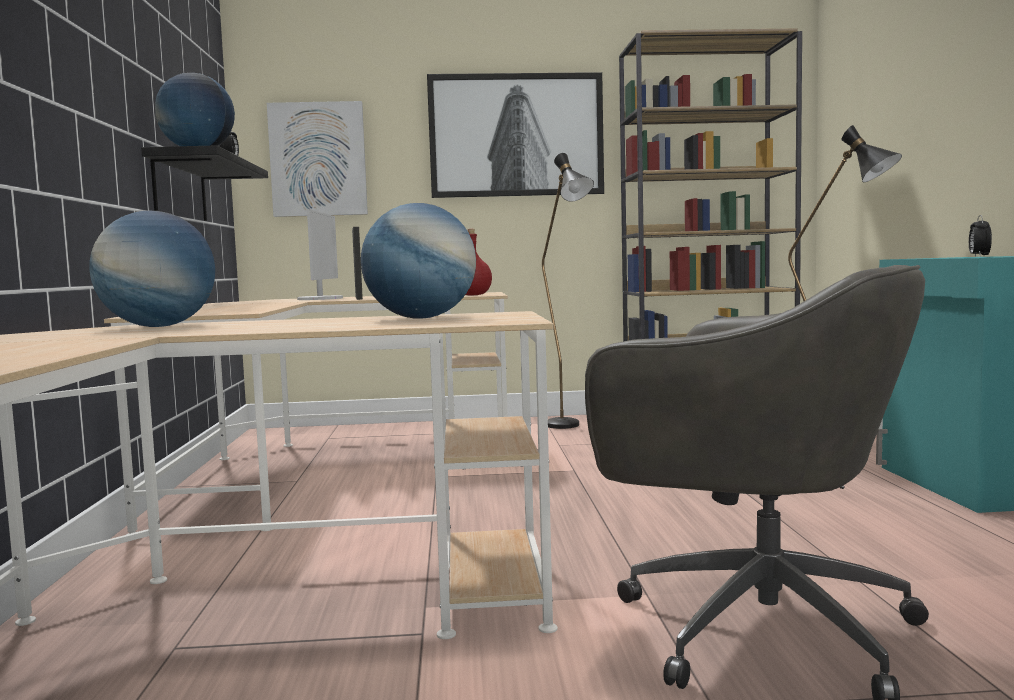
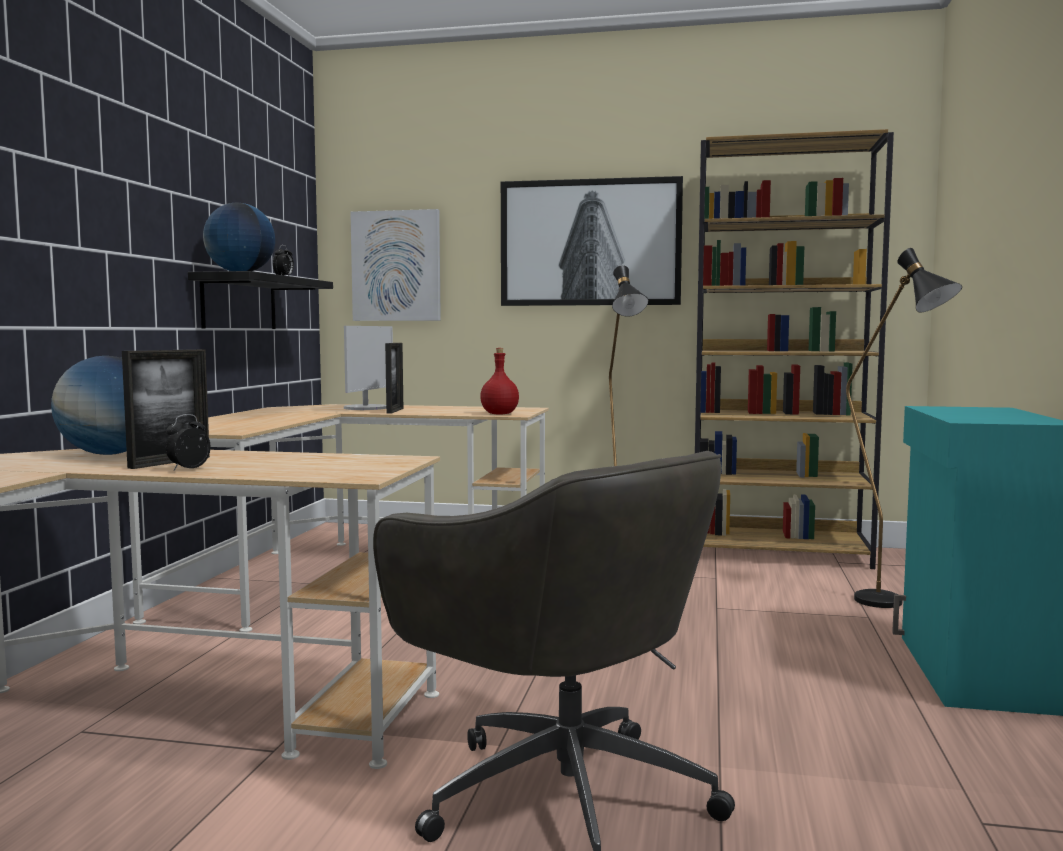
camera: 15 degrees right, 0 degrees up
(258, 326) = (170, 462): none -> picture frame
(421, 318) = (315, 462): globe -> none
(979, 256) = (998, 413): alarm clock -> alarm clock (188, 469)

